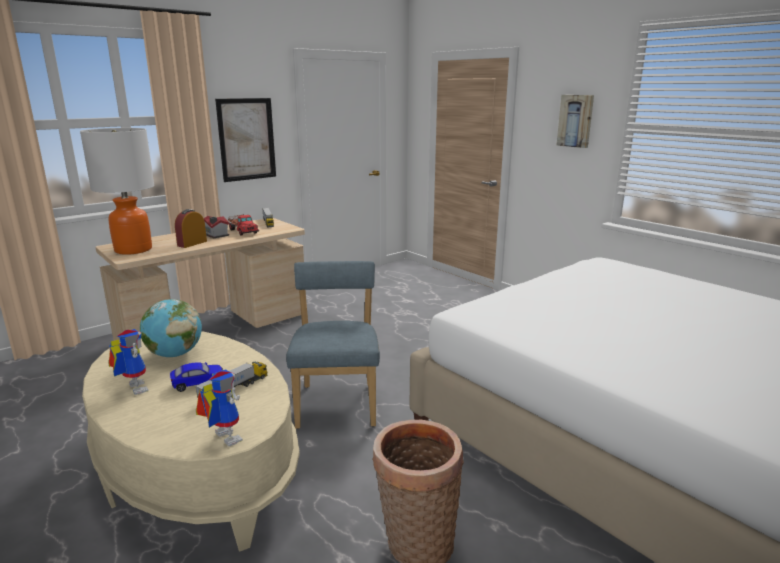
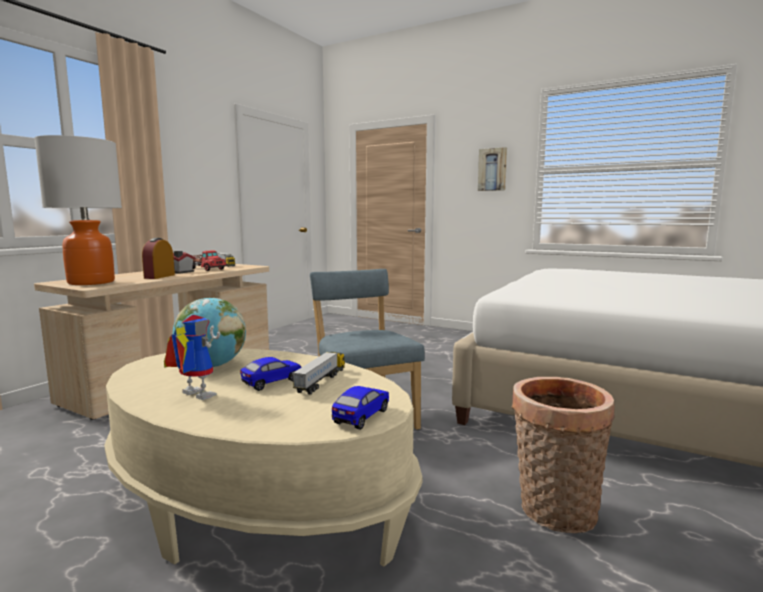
camera: 20 degrees left, 10 degrees down
(222, 438) = (362, 416): toy robot -> toy car
(246, 139) = (193, 184): picture -> none

